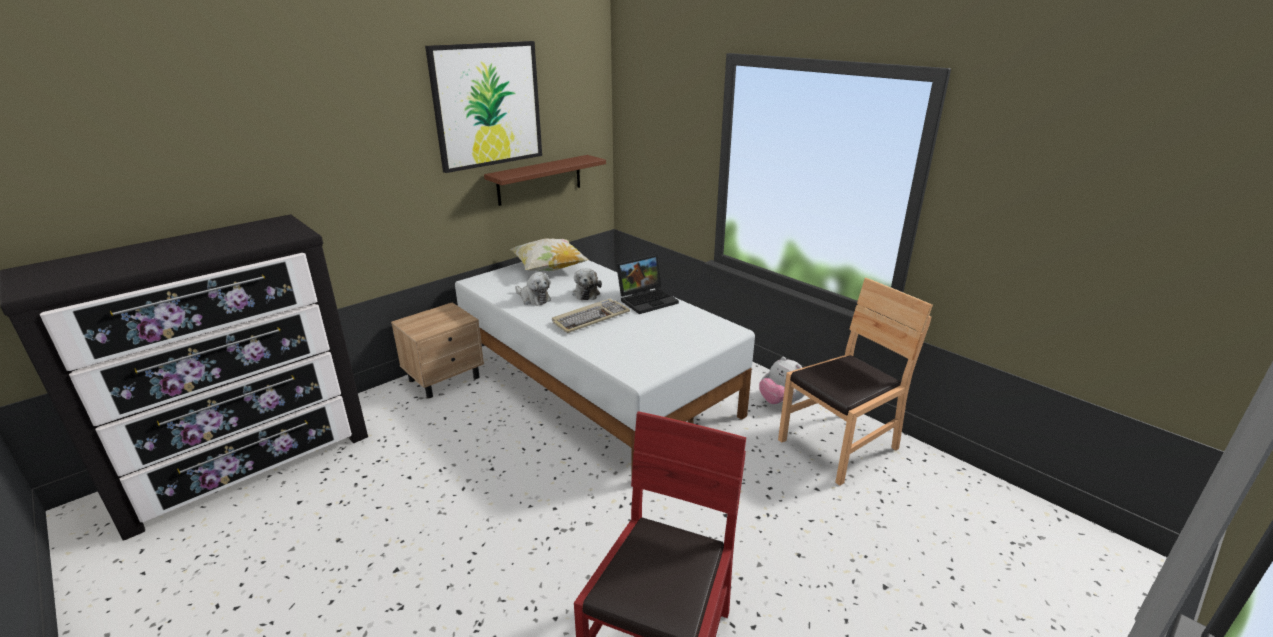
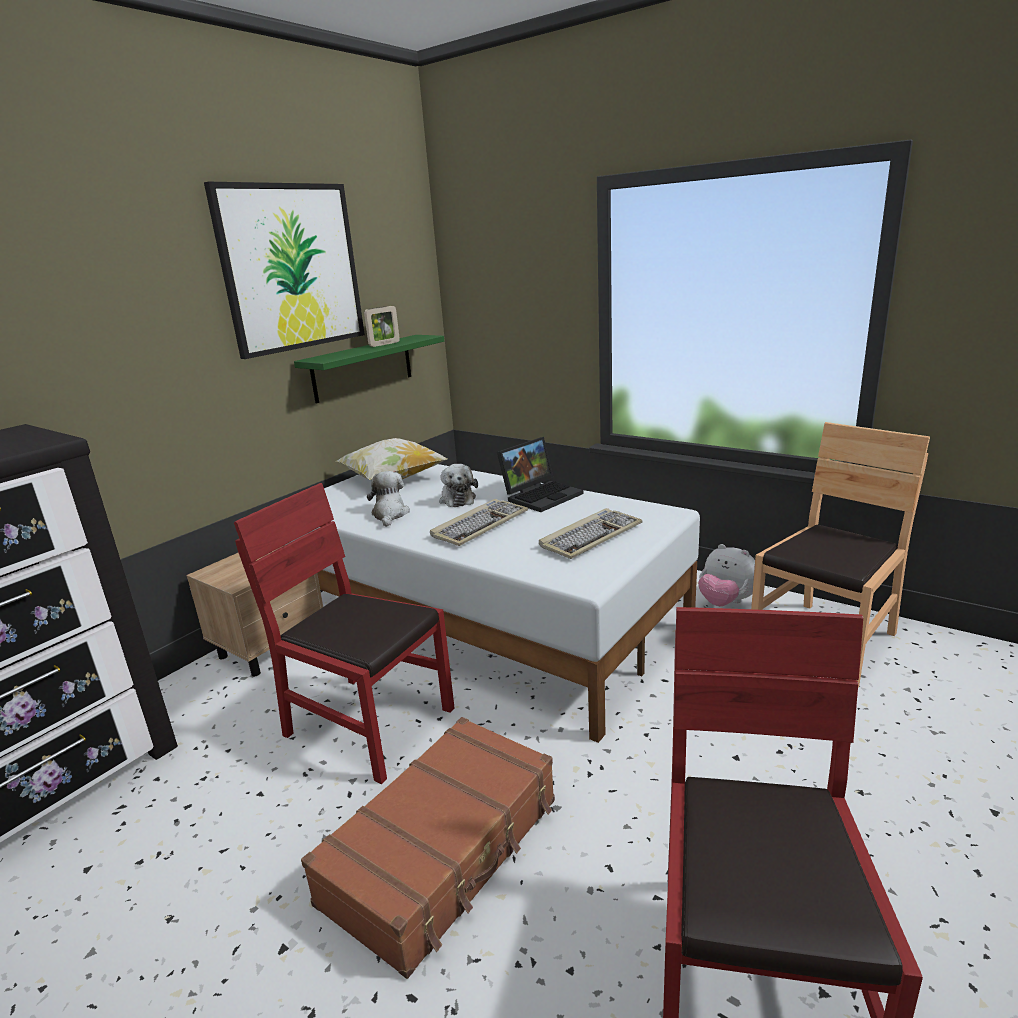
camera: 10 degrees left, 5 degrees down
(491, 445) = (368, 724): none -> red chair
(508, 535) = (444, 851): none -> brown suitcase
(533, 299) = (390, 514): plush toy -> plush toy turned 120 degrees counterclockwise
(539, 180) = (363, 368): brown shelf -> green shelf
(556, 164) = (384, 344): none -> picture frame
(662, 340) = (590, 536): none -> keyboard

